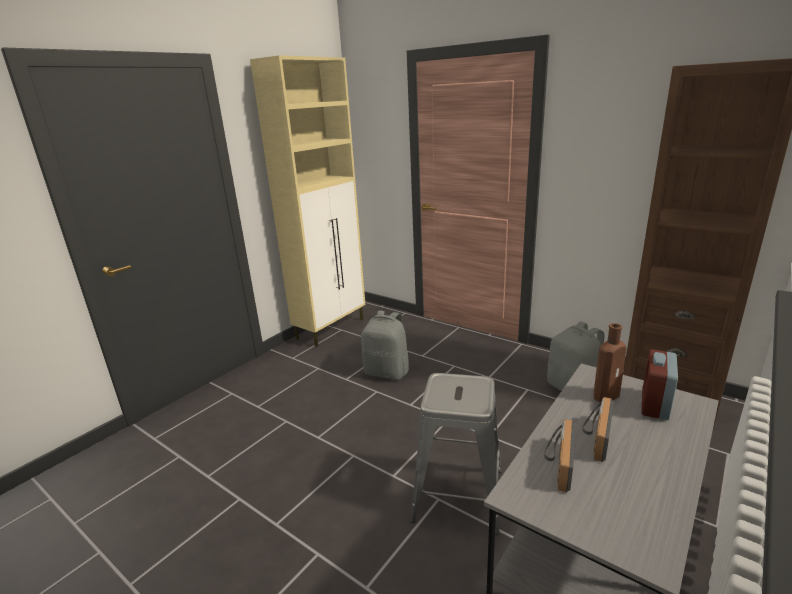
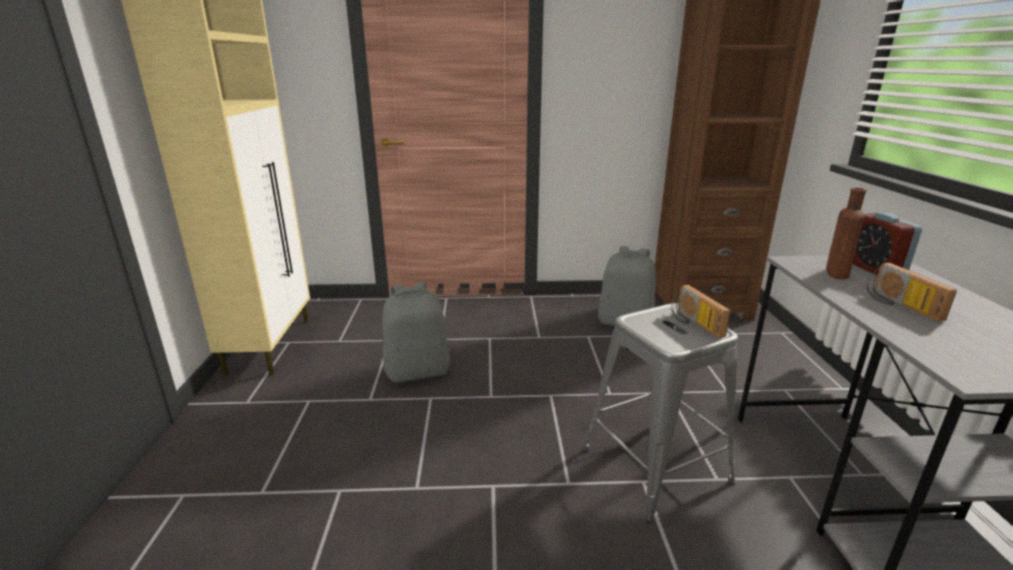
camera: 40 degrees left, 0 degrees up
(557, 463) = (927, 335): radio -> radio (693, 323)

